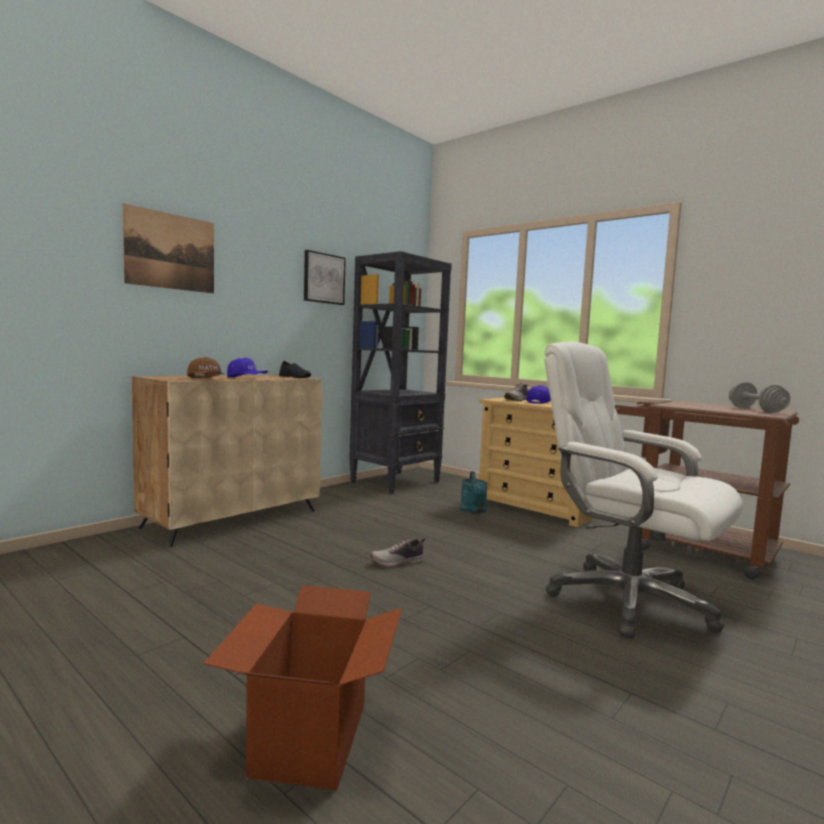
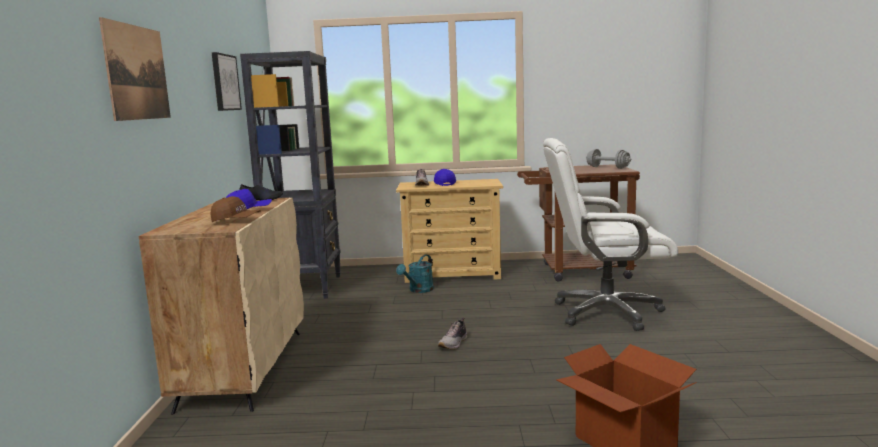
camera: 40 degrees left, 5 degrees up
(474, 511) = (418, 290): turquoise watering can -> turquoise watering can turned 75 degrees clockwise

